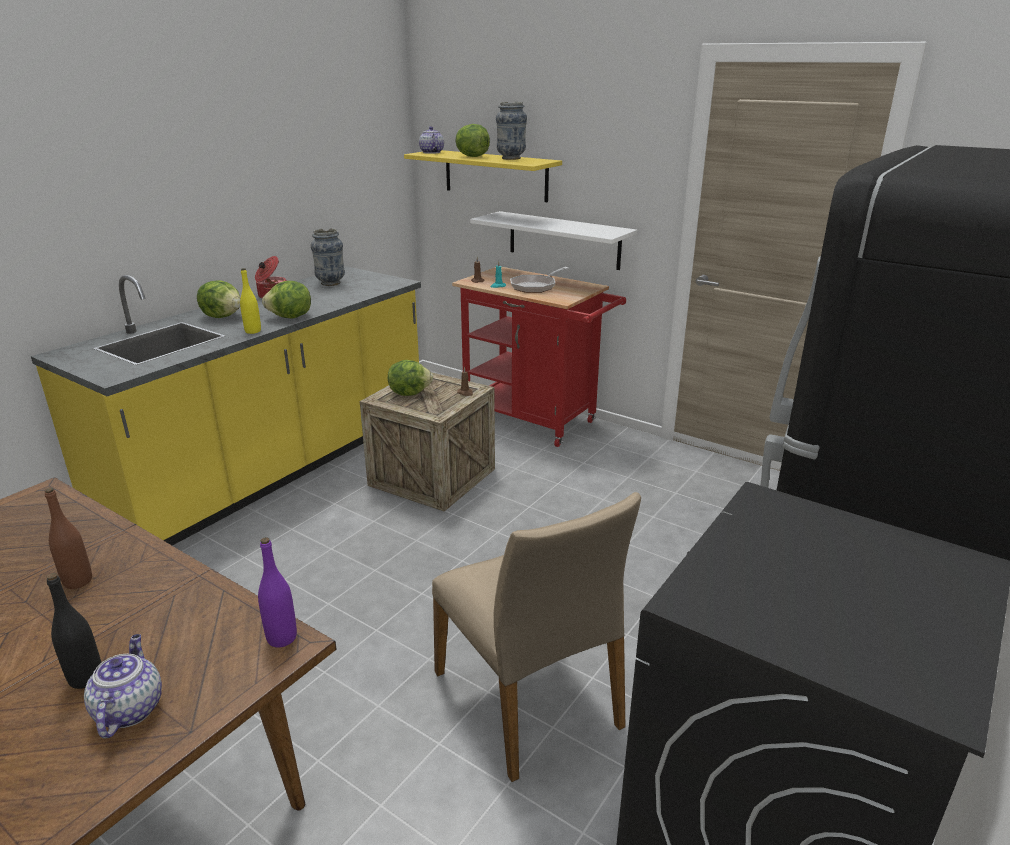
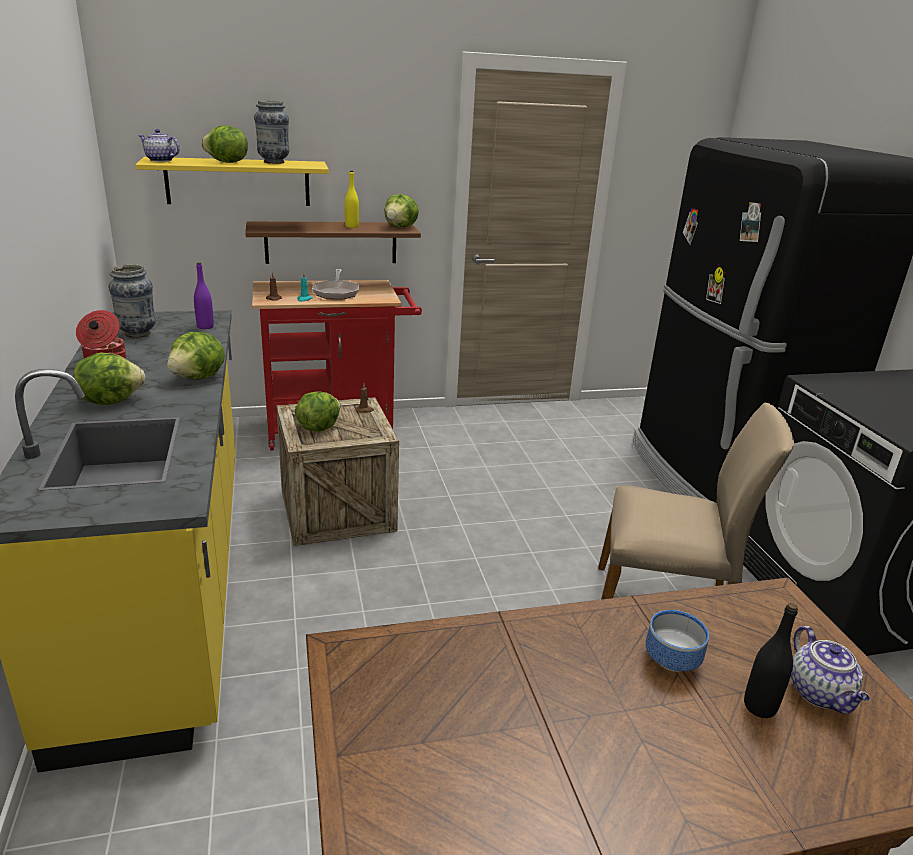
camera: 50 degrees left, 0 degrees up
(78, 581) = (582, 673): brown bottle -> none
(128, 613) = (669, 658): none -> bowl
(129, 709) = (820, 694): teapot -> teapot turned 135 degrees counterclockwise
(253, 331) = (198, 403): yellow bottle -> yellow bottle (352, 226)
(282, 638) = (770, 596): purple bottle -> purple bottle (205, 327)
(563, 240) = (331, 242): white shelf -> brown shelf
(610, 232) = (401, 227): none -> lettuce

